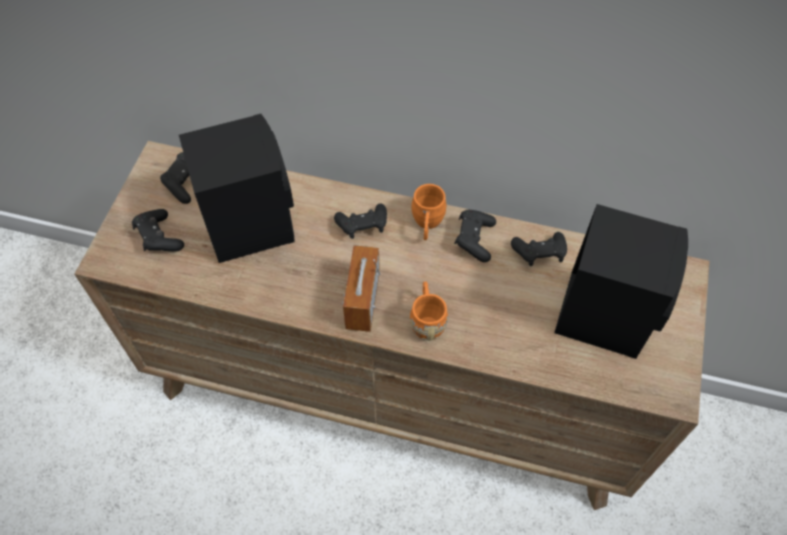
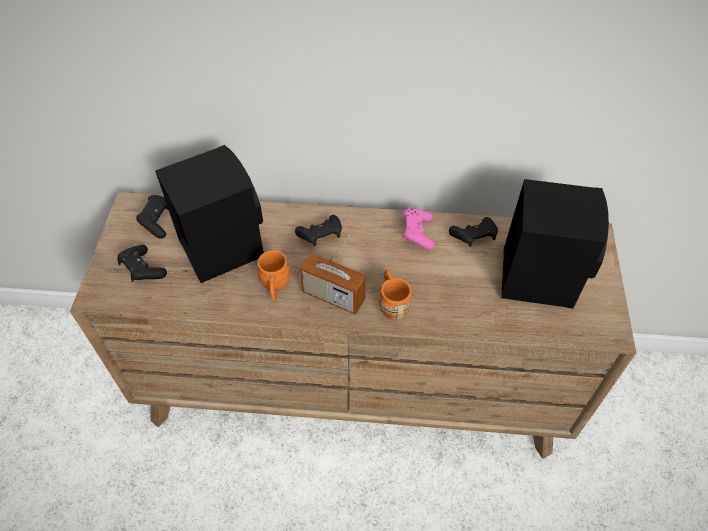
camera: 10 degrees left, 5 degrees down
(362, 301) = (333, 296): radio -> radio turned 60 degrees counterclockwise
(427, 225) = (375, 227): orange mug -> orange mug (275, 288)
(474, 240) = (417, 233): black game controller -> pink game controller

